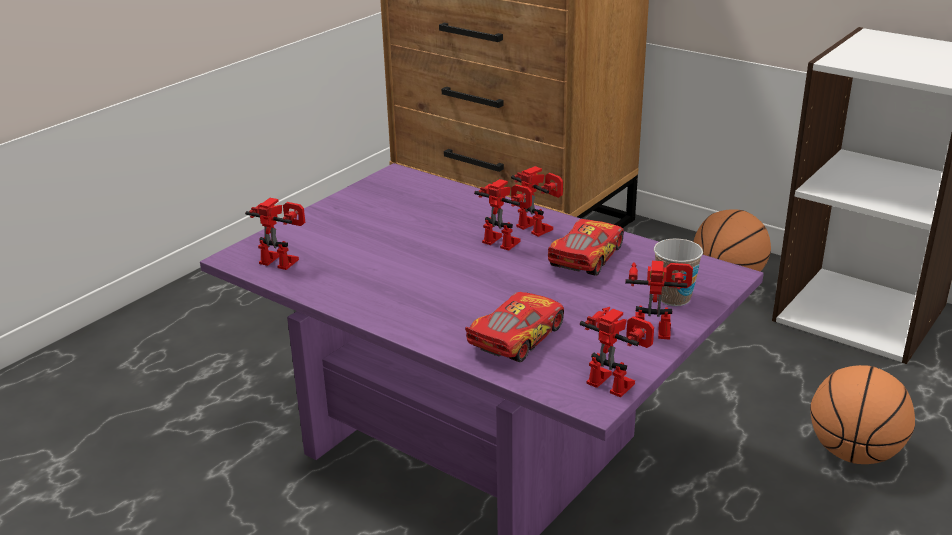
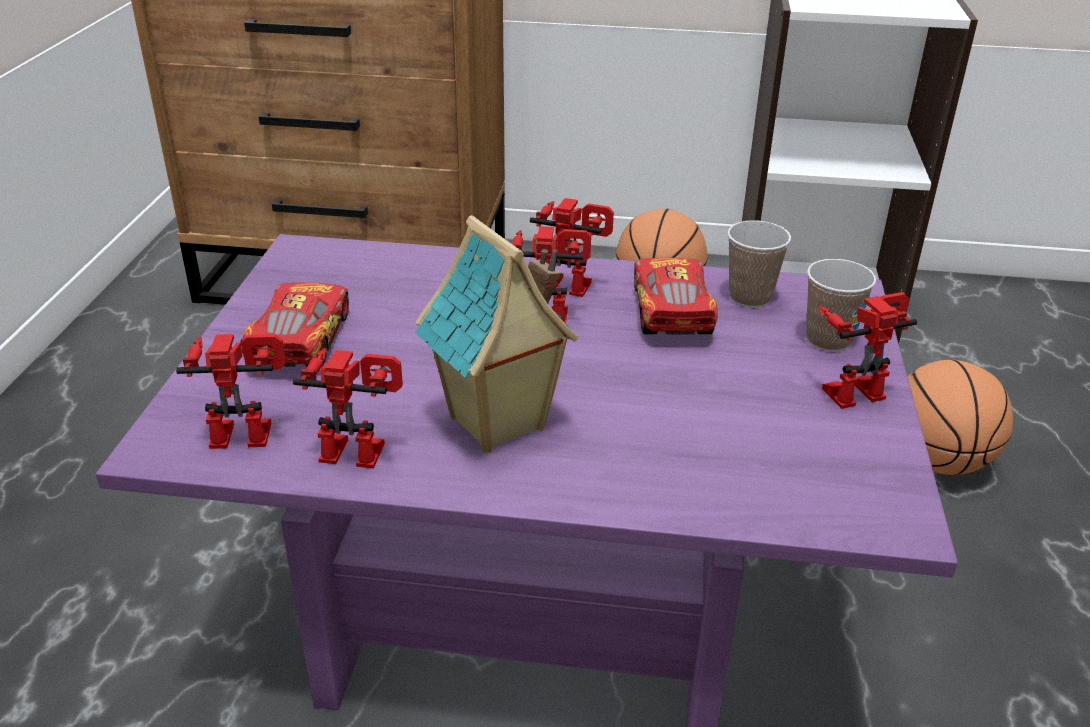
camera: 30 degrees left, 5 degrees up
(414, 291) = (498, 425): none -> toy house
(517, 338) = (708, 457): toy car -> toy car (300, 340)
(616, 382) = (894, 483): toy robot -> toy robot (359, 448)
(650, 261) = (750, 297): none -> cup

